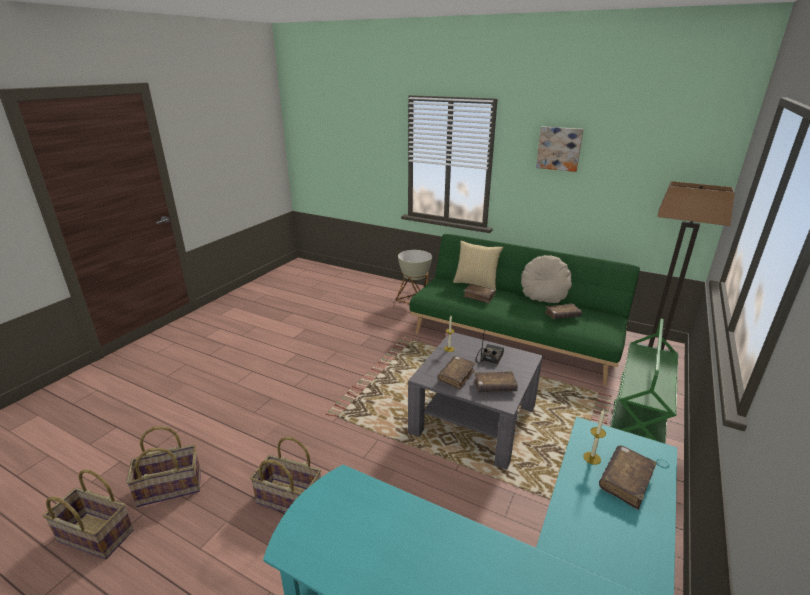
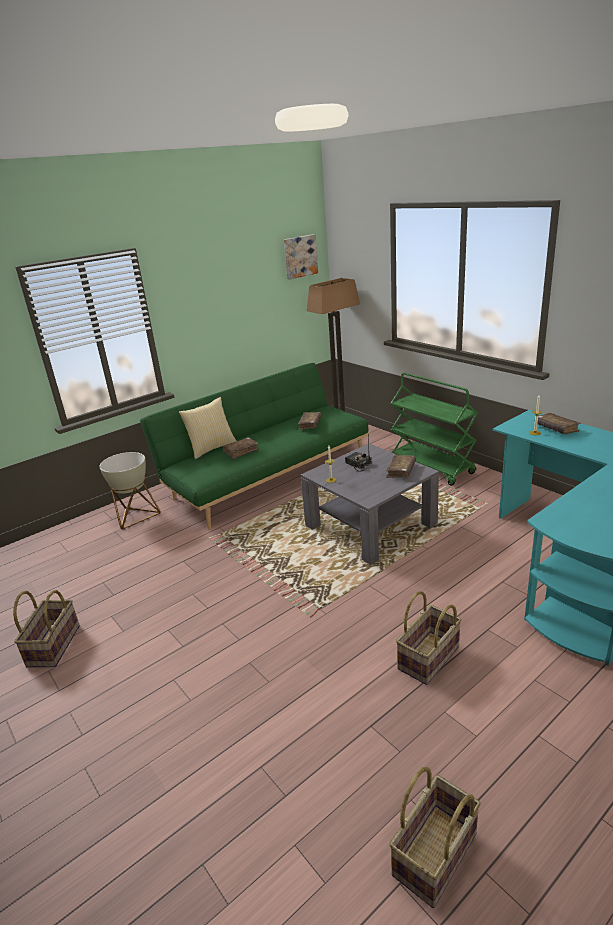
camera: 65 degrees left, 0 degrees up
(170, 487) = (373, 771): basket -> basket (53, 645)
(456, 376) = (376, 484): brown book -> none
(543, 299) = (274, 425): beige pillow -> none
(559, 148) = (210, 285): picture -> picture (300, 256)

